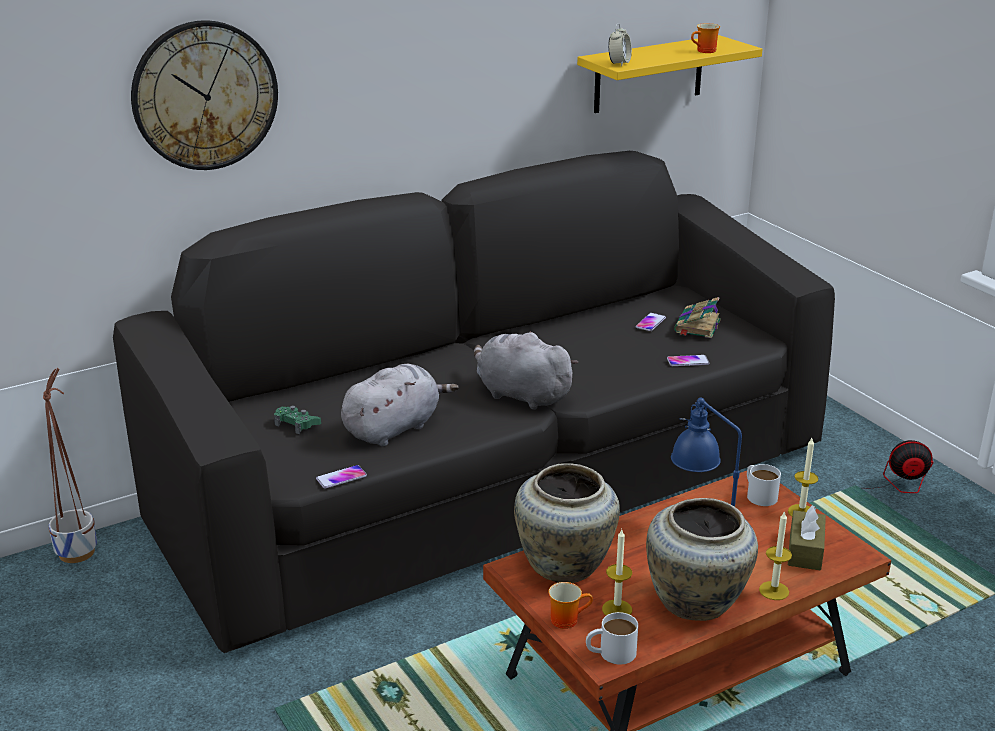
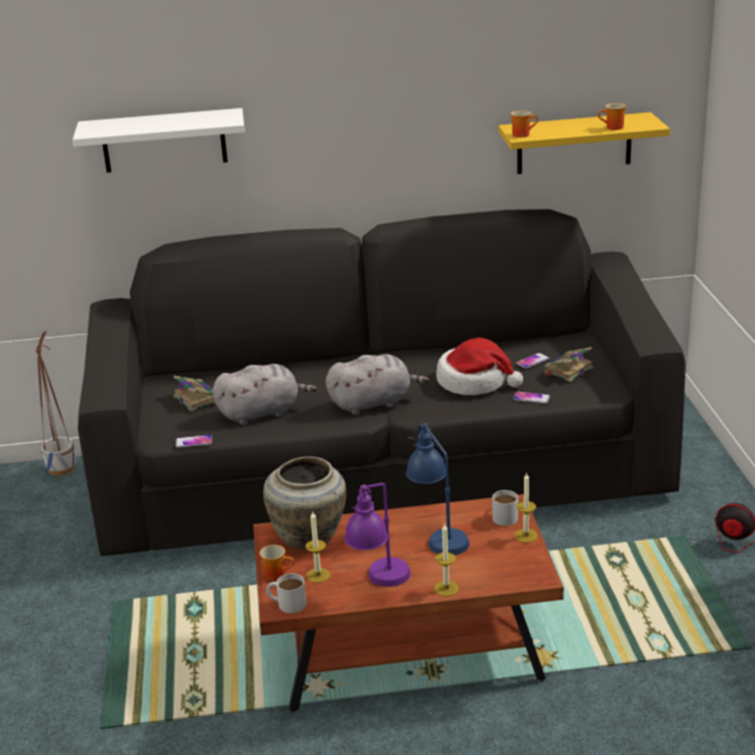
camera: 25 degrees right, 0 degrees up
(205, 95) = (164, 140): wall clock -> white shelf
(297, 424) = (196, 398): green game controller -> book
(520, 395) = (373, 403): grey plush toy -> grey plush toy turned 105 degrees clockwise
(609, 353) = (474, 382): none -> hat
(619, 63) = (522, 134): alarm clock -> mug
(697, 603) = (380, 584): beige vase -> purple table lamp
(805, 550) = (500, 565): brown tissue box -> none

